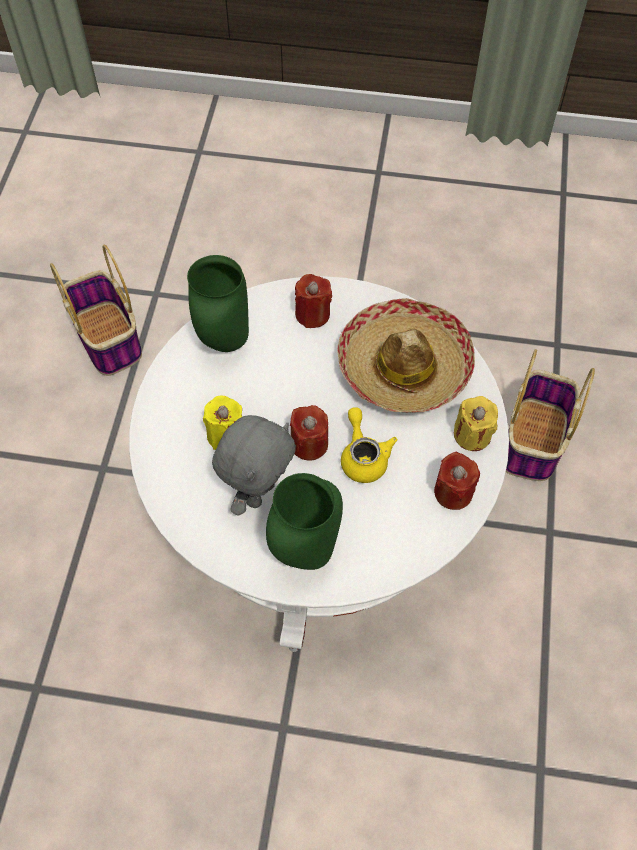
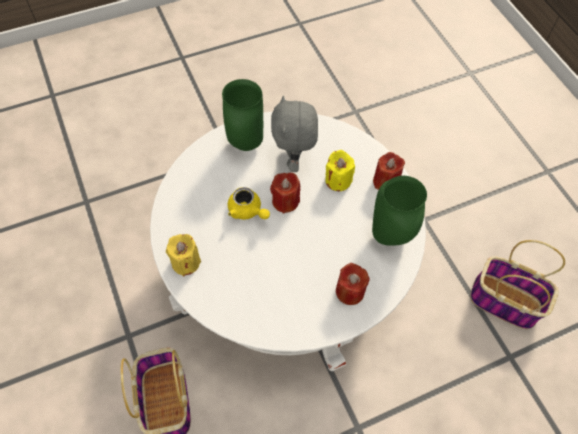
camera: 145 degrees right, 0 degrees up
(404, 367) = (259, 286): hat -> none
(453, 492) = (179, 218): red candle -> red candle (385, 181)

